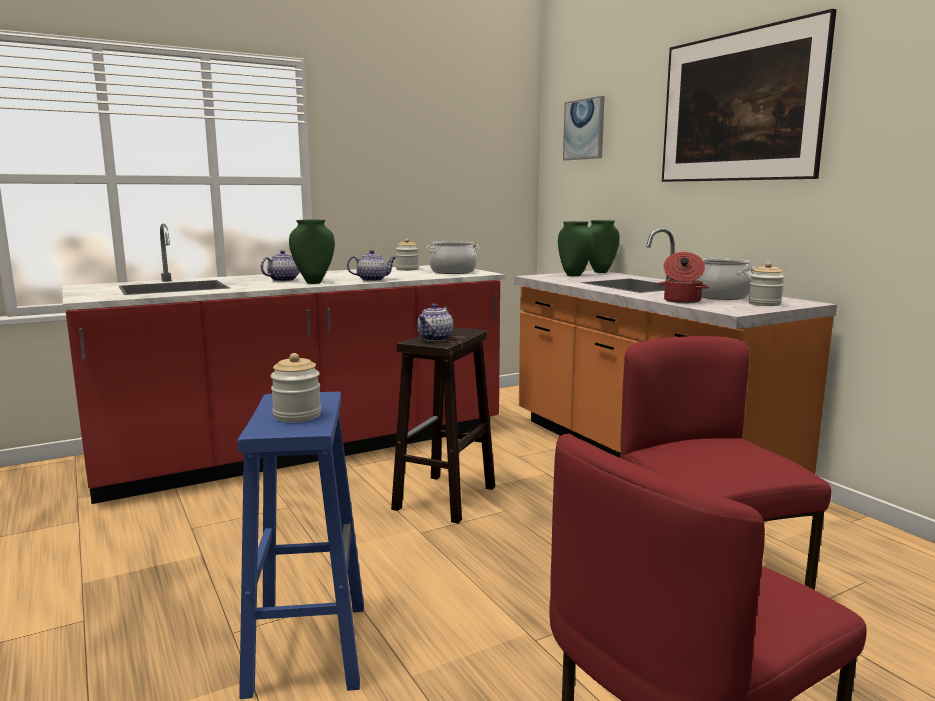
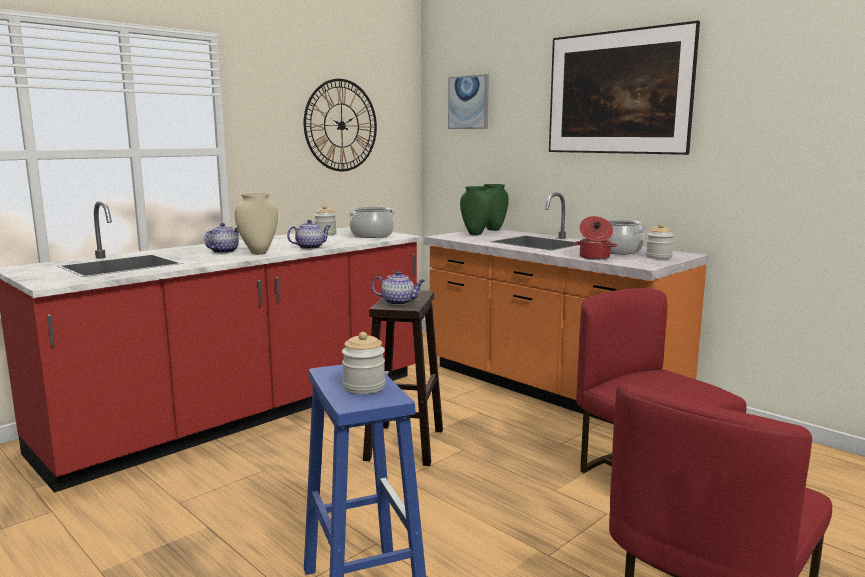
camera: 15 degrees left, 0 degrees up
(314, 282) = (258, 253): green vase -> beige vase
(435, 339) = (399, 302): teapot -> teapot turned 90 degrees counterclockwise
(442, 156) = (341, 125): none -> wall clock

